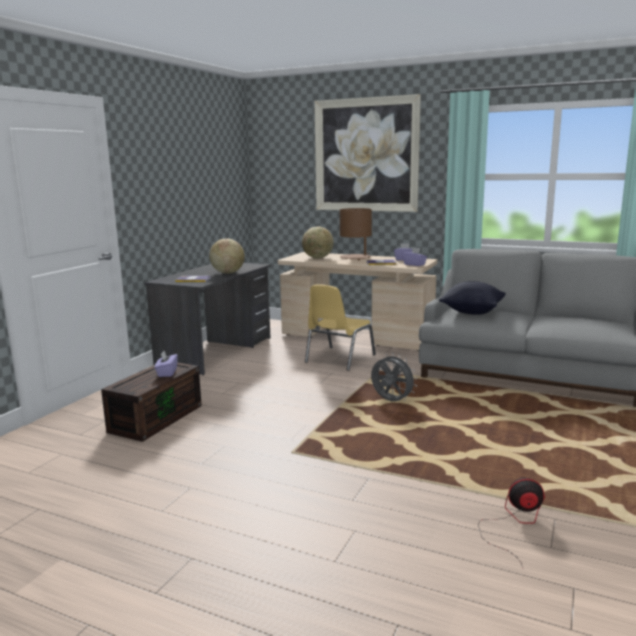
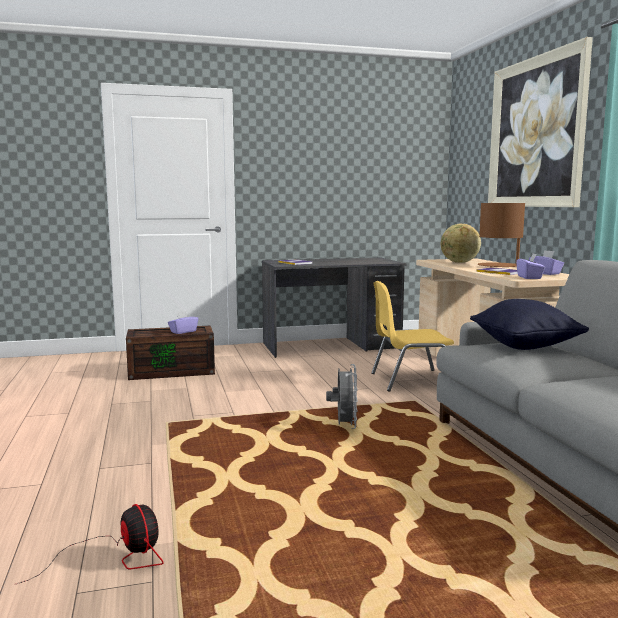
camera: 50 degrees right, 5 degrees down
(227, 273) = (340, 263): globe -> none

